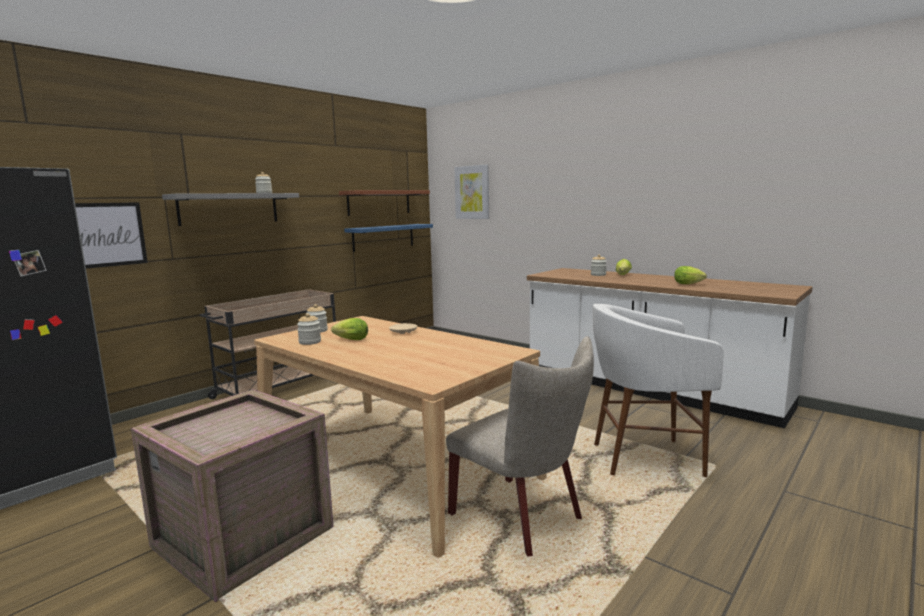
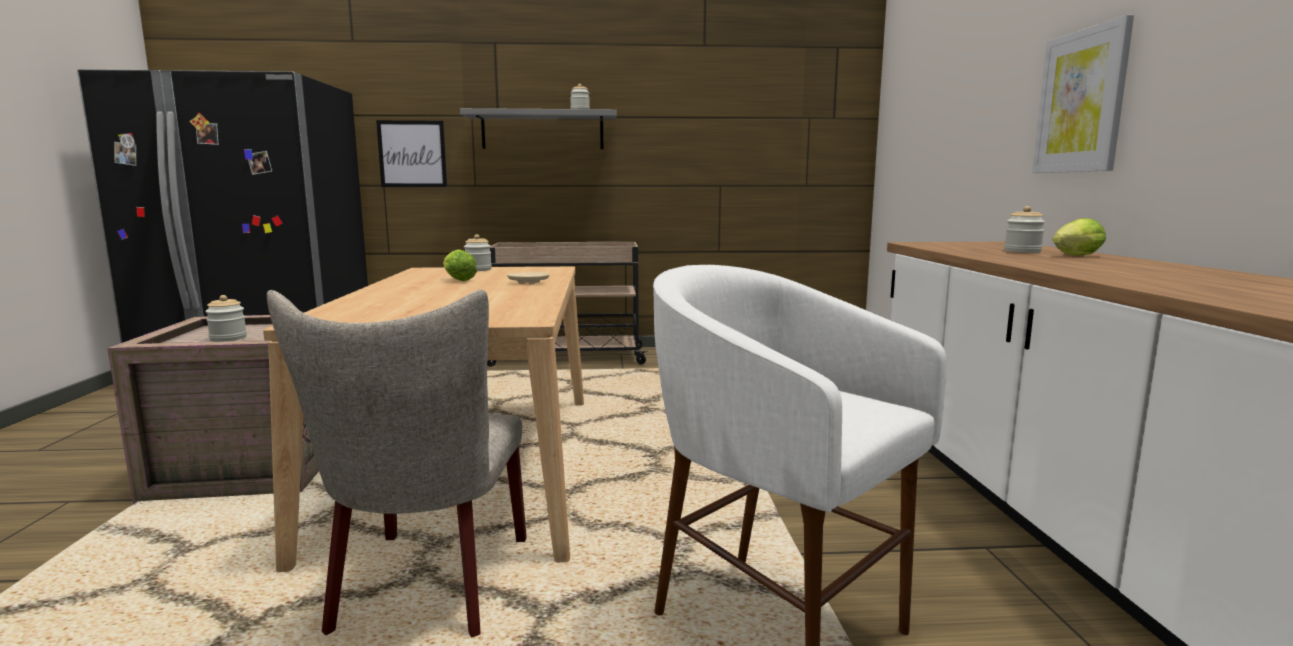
camera: 45 degrees right, 0 degrees up
(310, 342) = (427, 275): jar -> jar (228, 338)
(379, 202) = (772, 128): brown shelf -> none
(383, 237) = (775, 181): blue shelf -> none
(472, 192) = (919, 106): picture -> picture (1081, 101)
(689, 284) = (1162, 278): lettuce -> none

